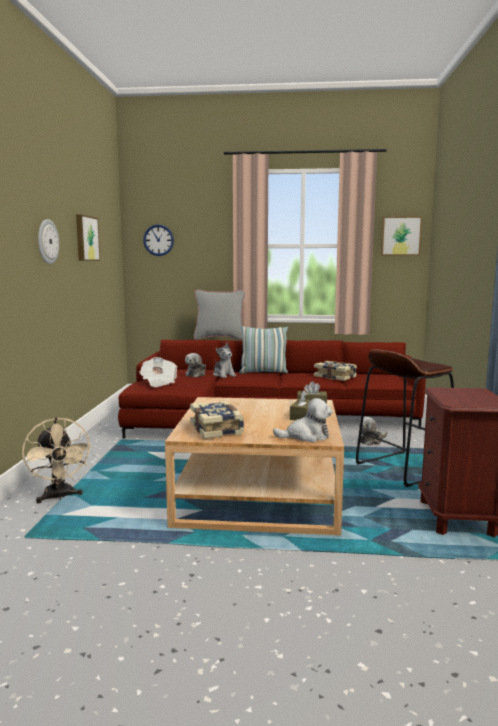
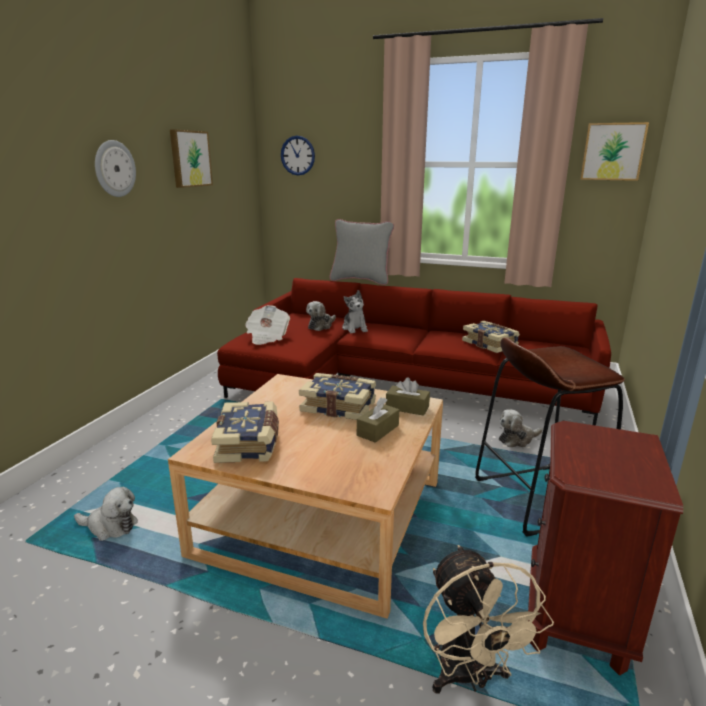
camera: 15 degrees right, 10 degrees up
(59, 497) = (102, 481): beige fan -> beige fan (468, 677)
(262, 408) = (339, 406): none -> book
(263, 372) = (405, 327): pillow -> none
(306, 436) = (352, 478): plush toy -> plush toy (110, 526)

